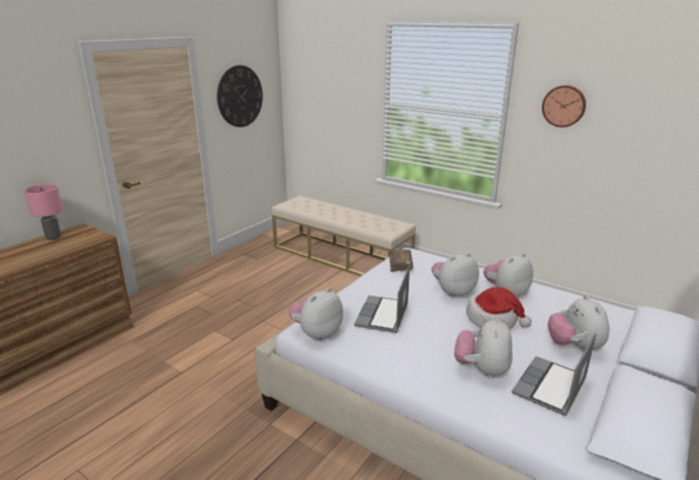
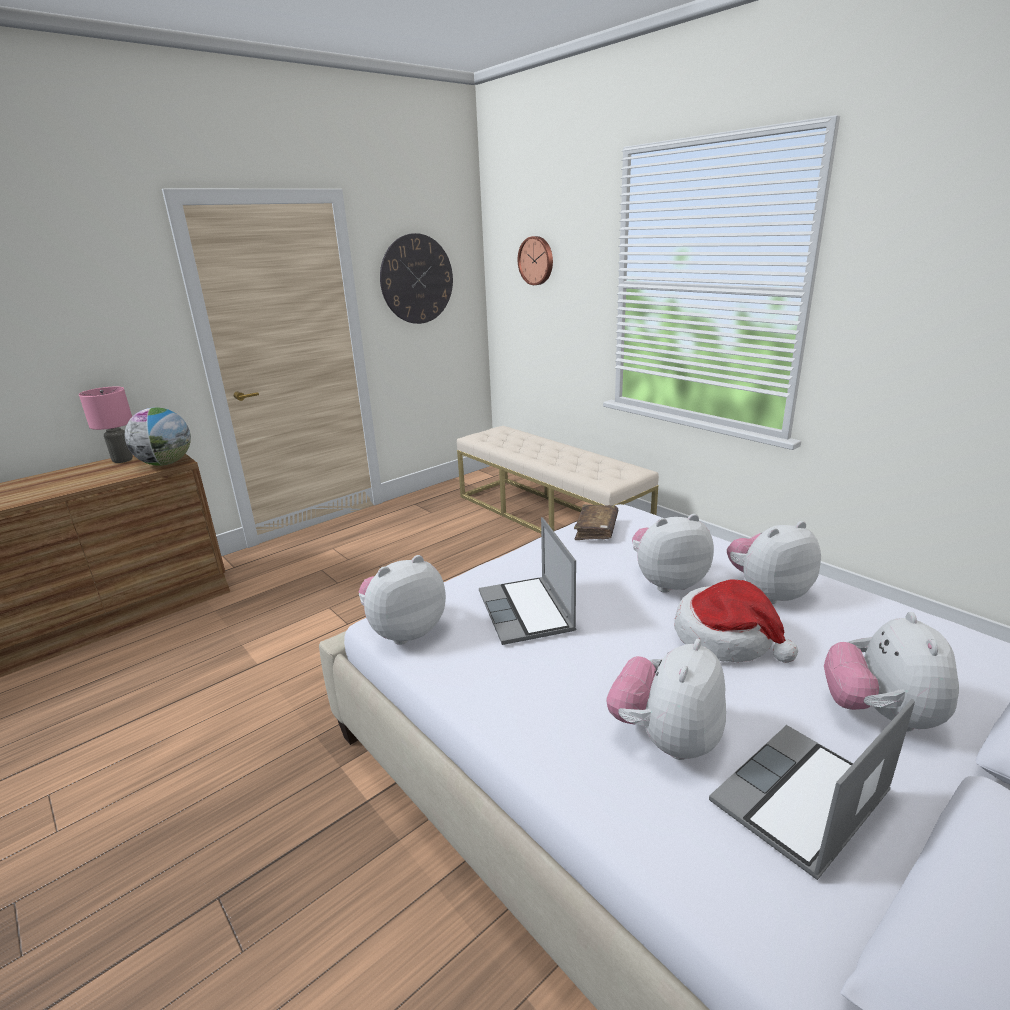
camera: 15 degrees right, 0 degrees up
(92, 238) = (166, 463): none -> globe
(383, 316) = (527, 612): laptop -> laptop turned 45 degrees counterclockwise
(564, 106) = (921, 261): wall clock -> wall clock (536, 260)

